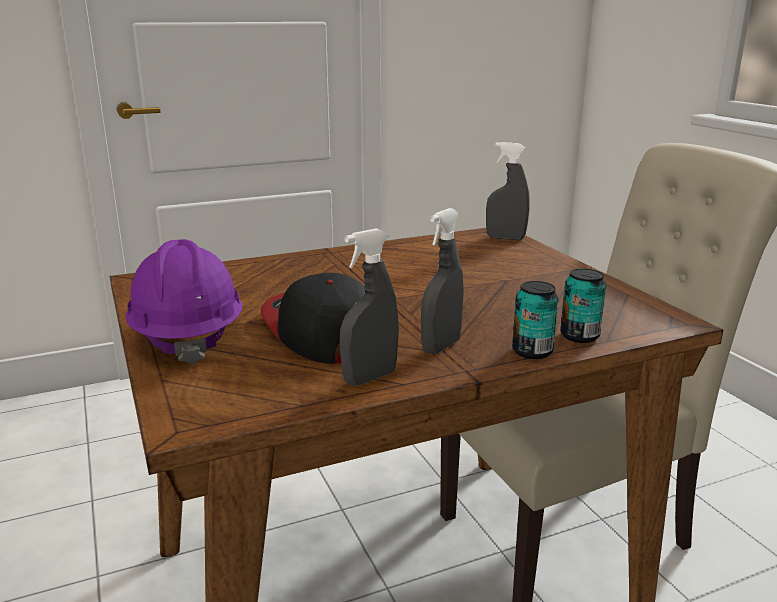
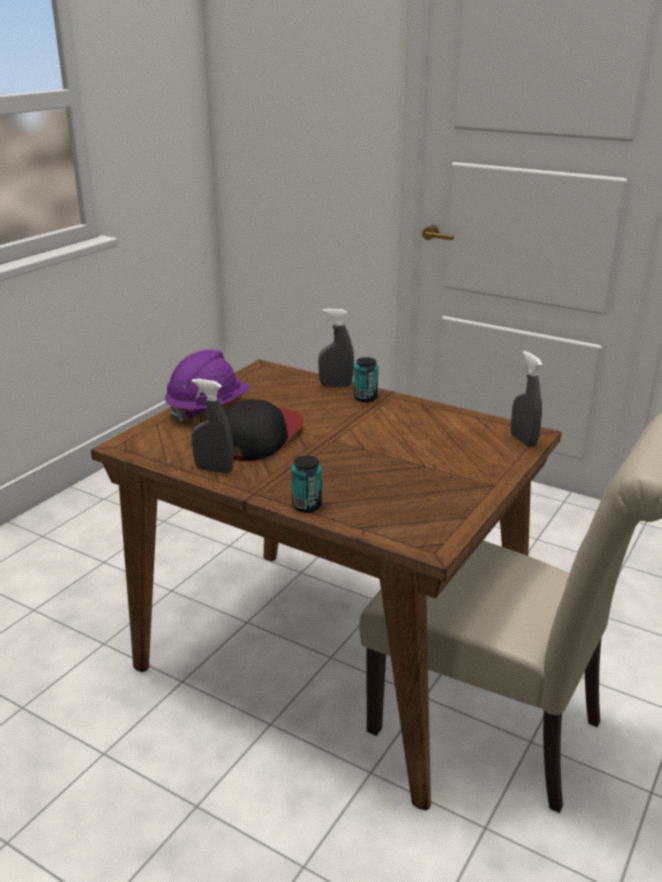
camera: 55 degrees right, 5 degrees up
(441, 346) = (278, 476): grey spray bottle -> grey spray bottle (336, 385)
(579, 336) = (353, 516): can -> can (365, 398)

